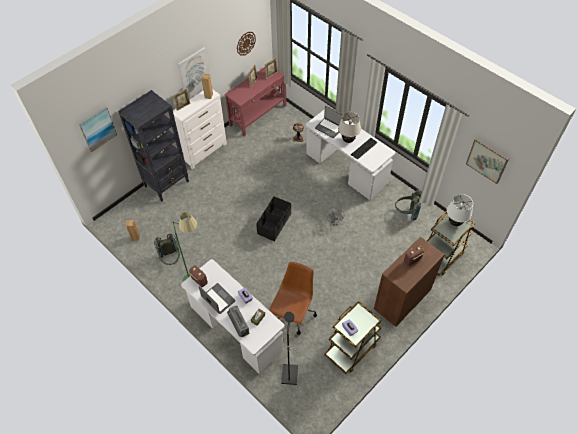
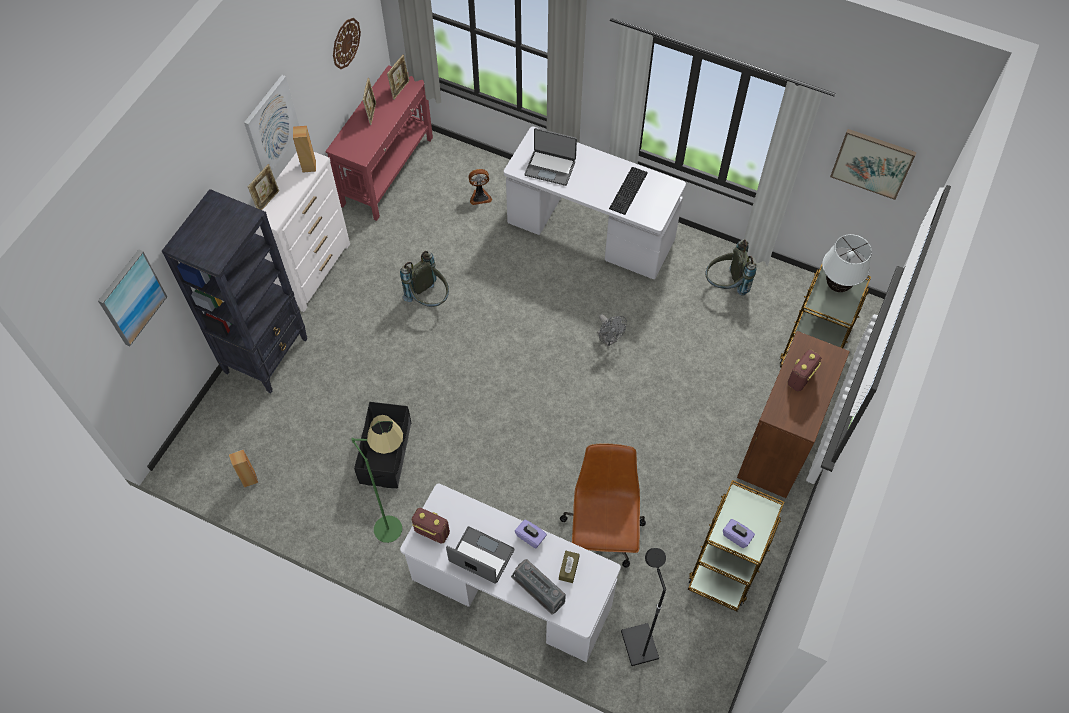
camera: 20 degrees left, 5 degrees up
(171, 259) = (336, 501): grey backpack -> grey backpack (429, 299)
(274, 224) = (502, 374): black storage box -> black storage box (386, 453)
(348, 140) = (593, 182): beige table lamp -> none

